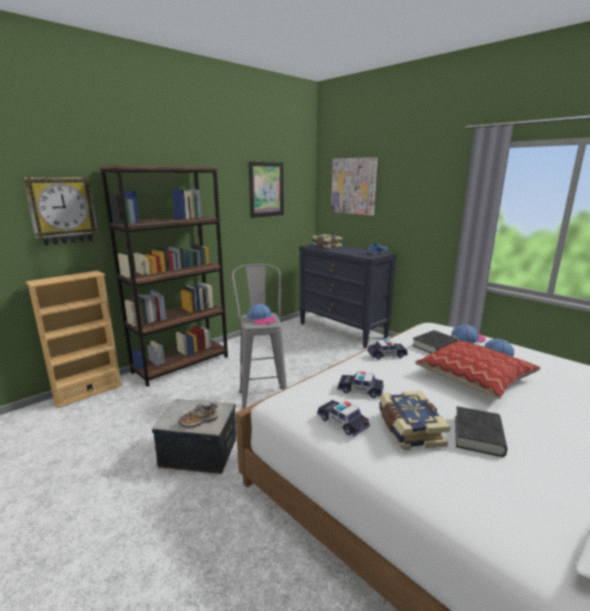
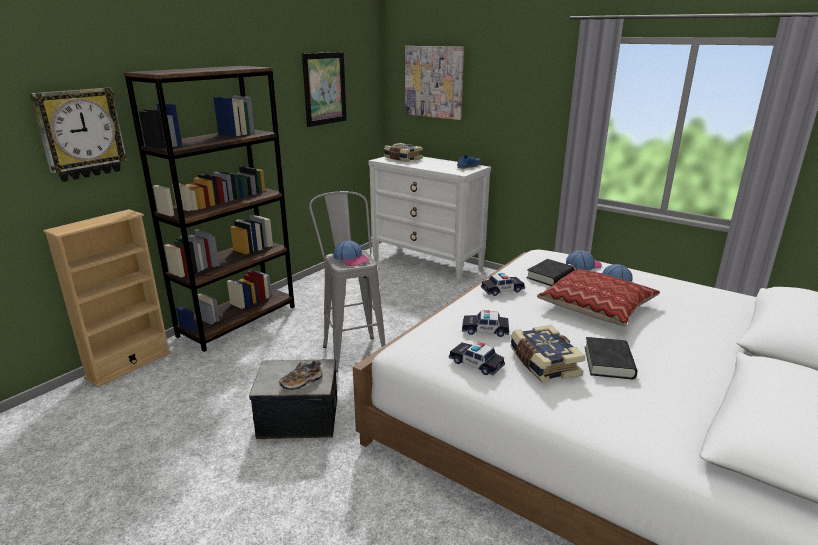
camera: 10 degrees left, 5 degrees up
(342, 330) = (427, 263): black dresser -> white dresser

